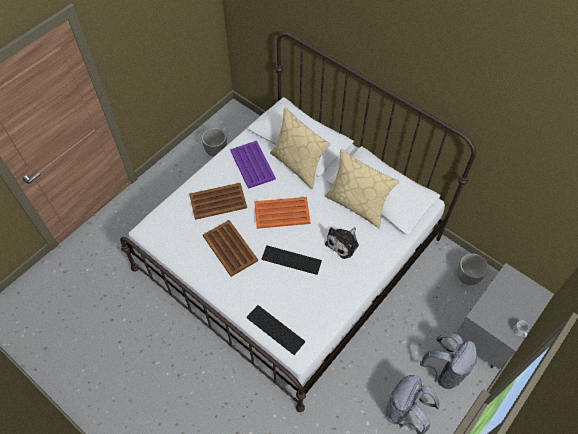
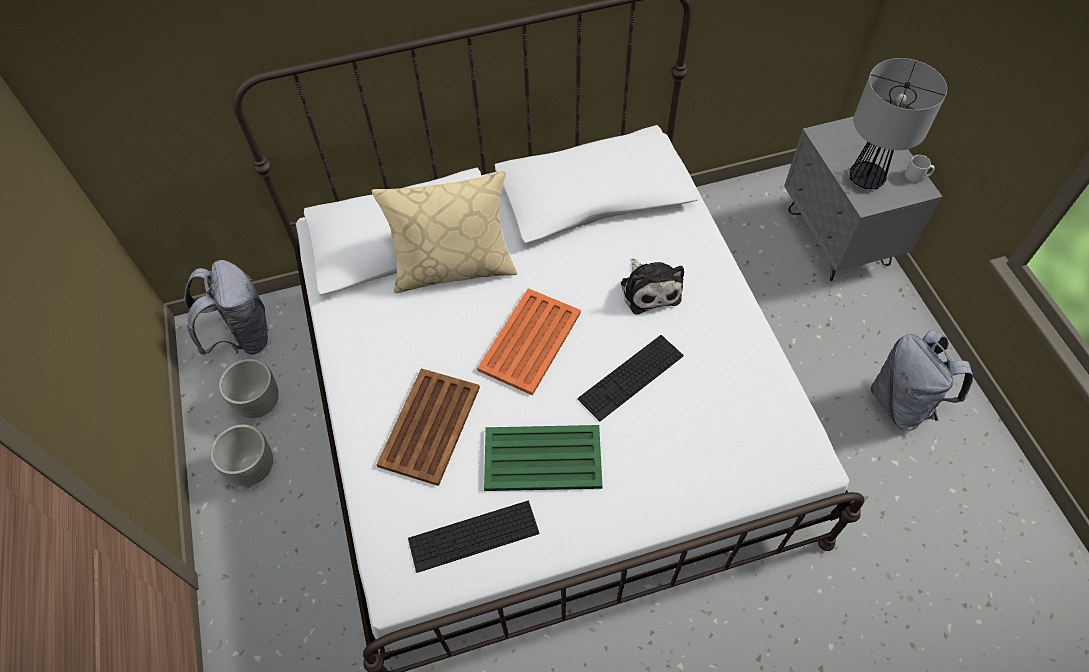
camera: 55 degrees left, 0 degrees up
(230, 249) = (544, 459): brown tray -> green tray
(252, 165) = (398, 332): purple tray -> none
(275, 329) = (748, 473): keyboard -> keyboard (473, 536)
(357, 205) = (592, 232): beige pillow -> none
(444, 370) = (863, 319): grey backpack -> grey backpack (243, 336)
(467, 277) = (740, 210): planter -> planter (254, 468)
(495, 307) = (865, 179): none -> table lamp

